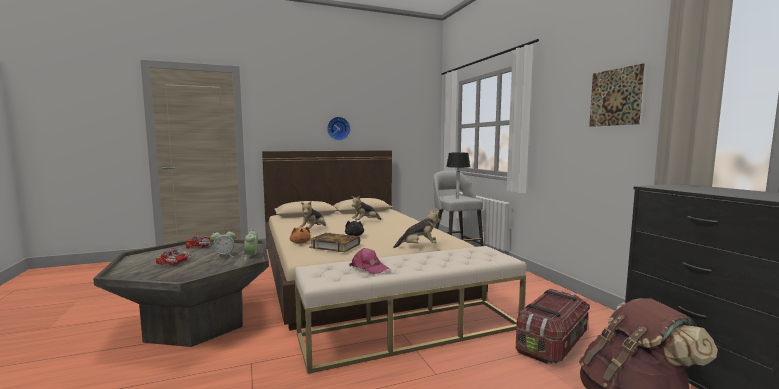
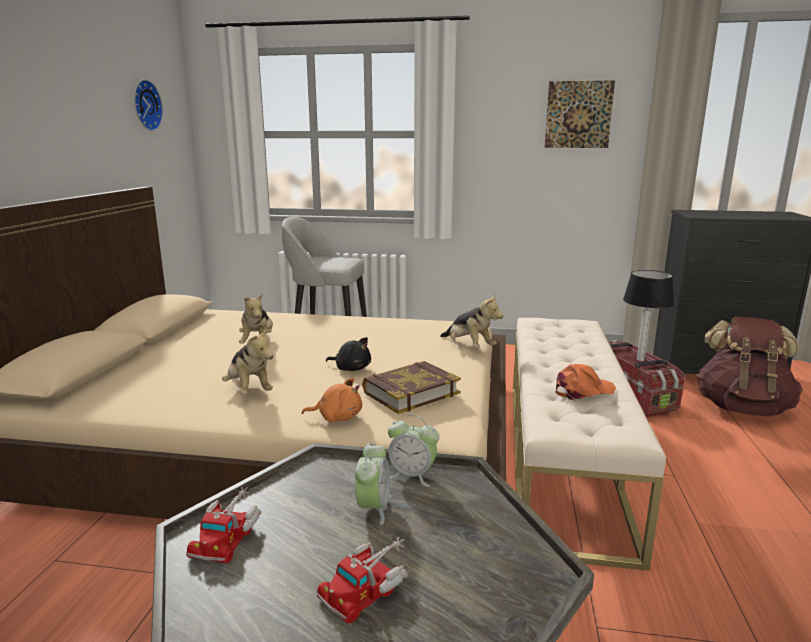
camera: 60 degrees left, 10 degrees up
(338, 128) = (46, 140): wall clock -> wall clock (145, 105)
(369, 267) = (583, 391): pink cap -> orange cap
(418, 246) = (469, 347): plush toy -> plush toy turned 120 degrees clockwise
(457, 198) = (338, 261): table lamp -> table lamp (641, 360)

